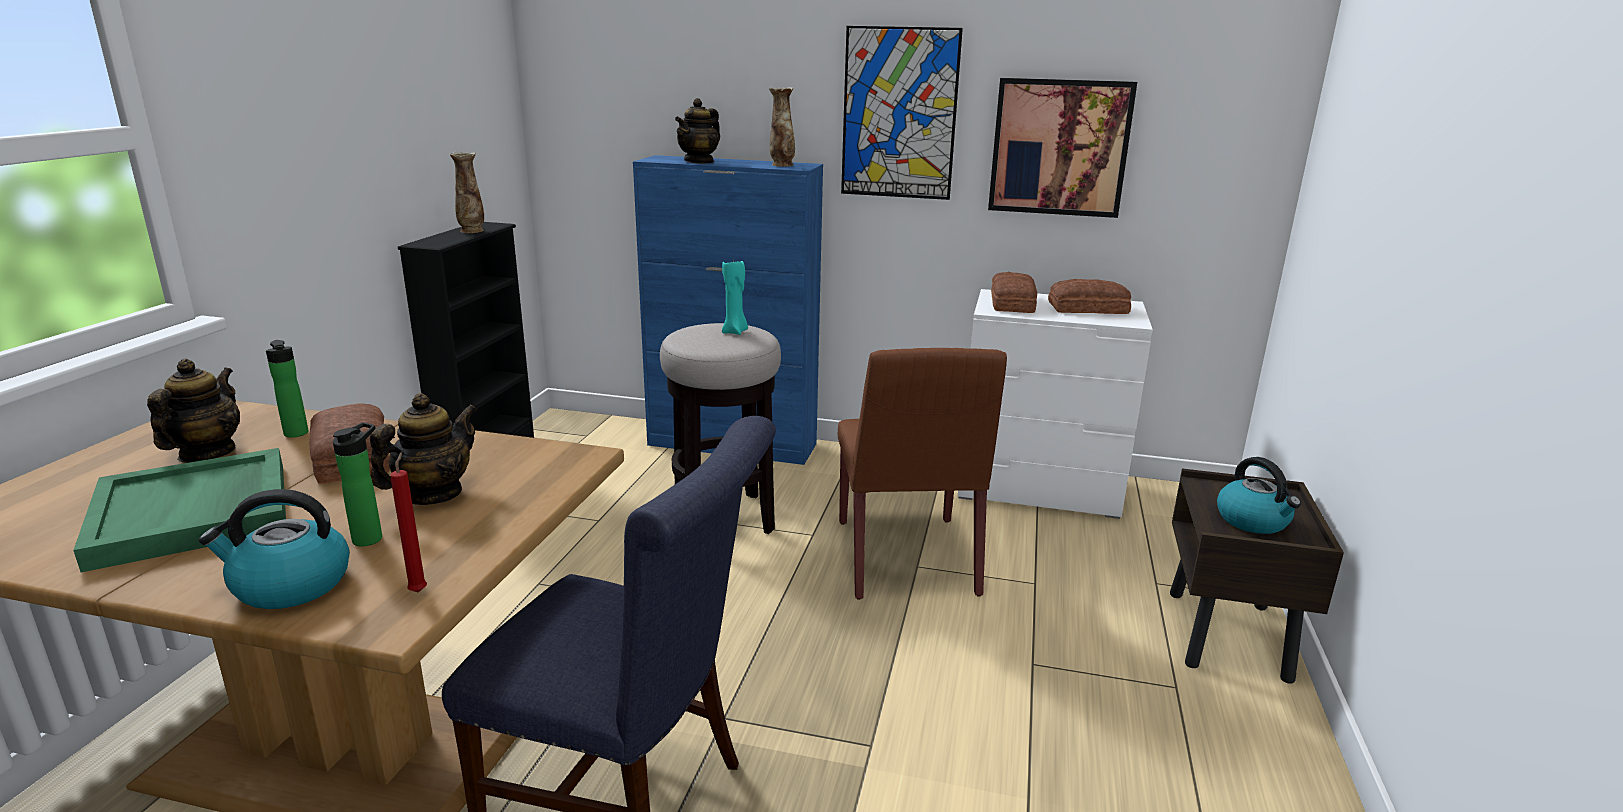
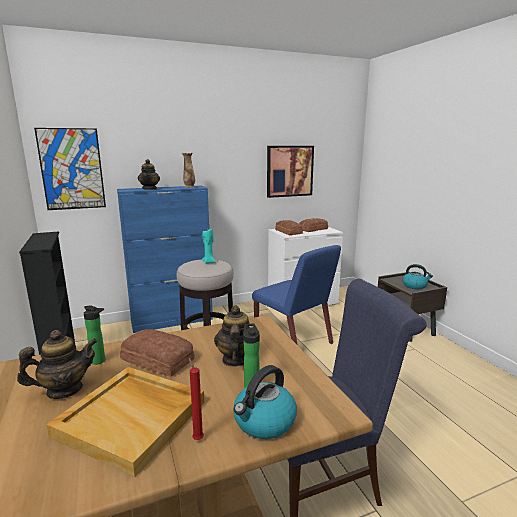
camera: 35 degrees left, 5 degrees down
(195, 514) = (133, 418): green tray -> beige tray
(206, 454) = (64, 390): teapot -> teapot turned 90 degrees clockwise
(419, 590) = (320, 395): red candle -> red candle (197, 438)
(472, 231) = (44, 237): vase -> none
(899, 114) = (229, 162): picture -> picture (72, 169)
(906, 558) = (294, 340): brown chair -> blue chair

